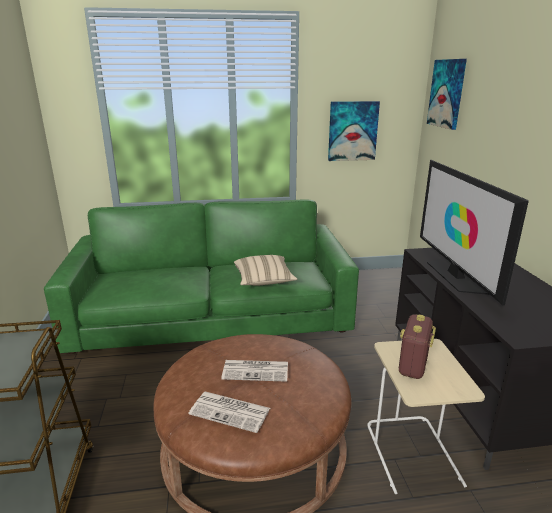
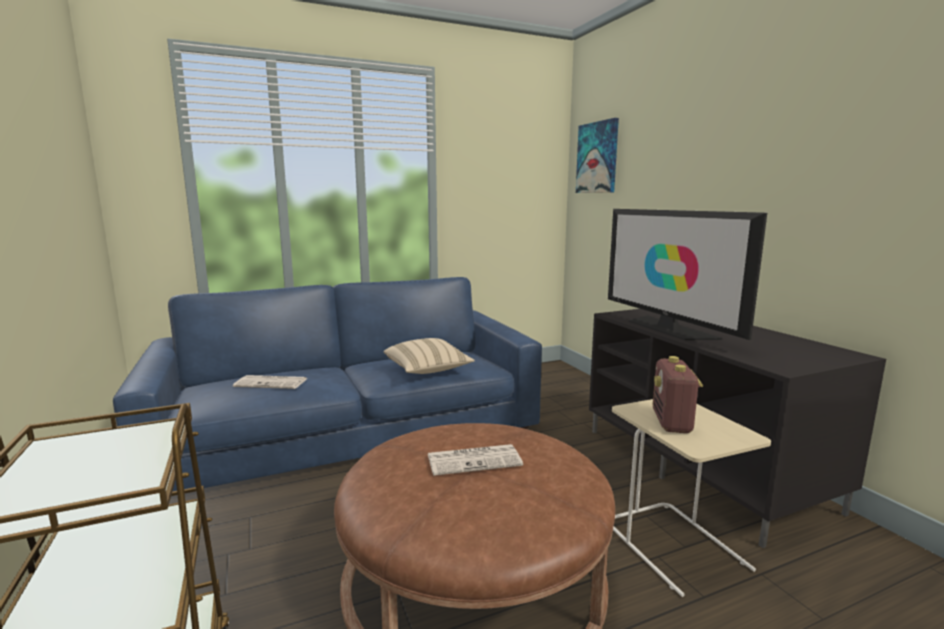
camera: 15 degrees left, 10 degrees down
(212, 314) = (351, 429): green sofa -> blue sofa
(231, 411) = (468, 510): newspaper -> newspaper (272, 383)
(352, 131) = (497, 202): picture -> none

